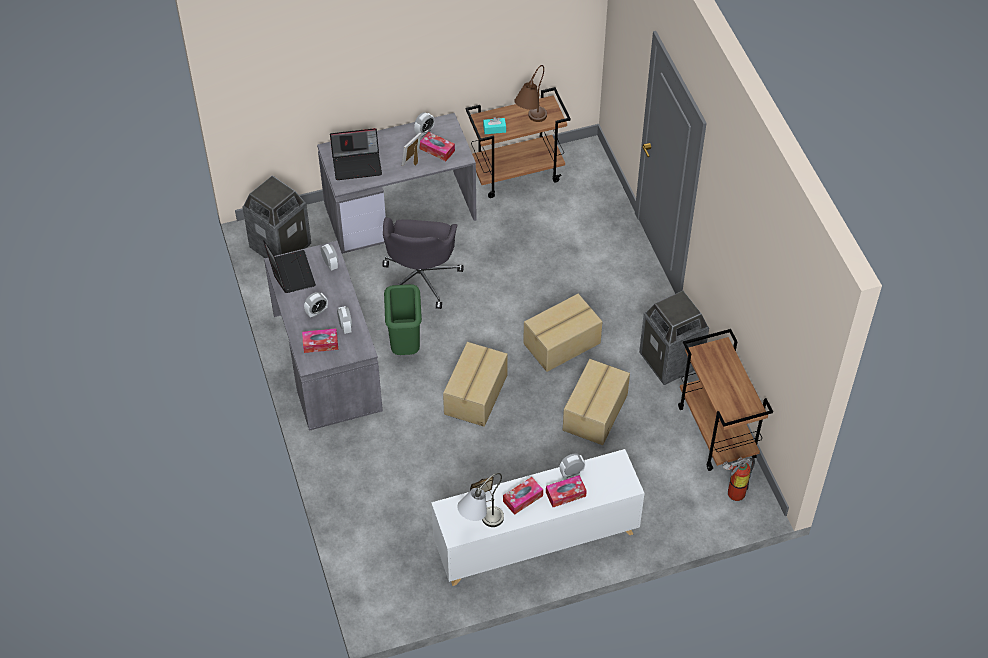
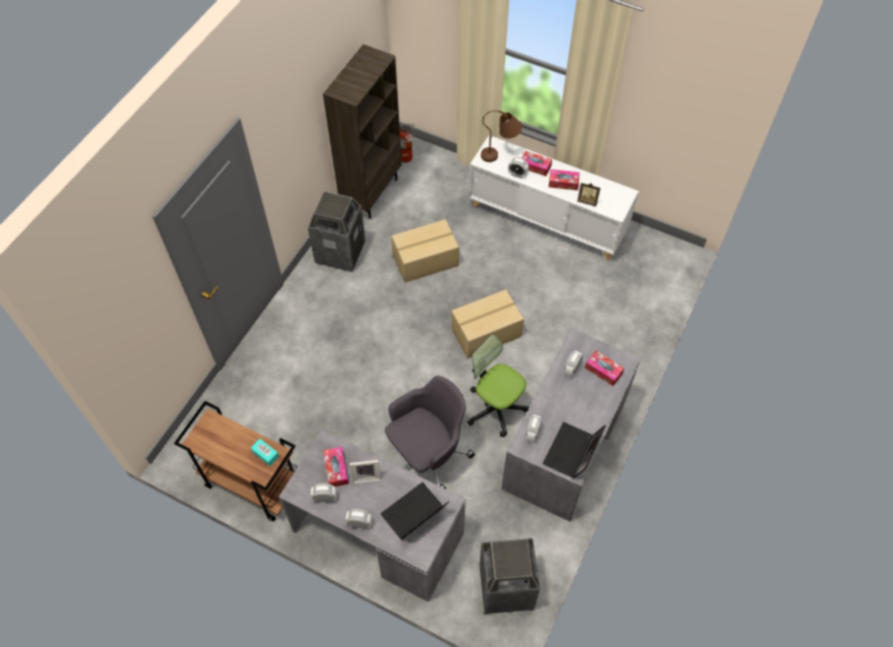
camera: 135 degrees left, 5 degrees up
(316, 312) = (582, 399): alarm clock -> alarm clock (359, 524)
(357, 164) = (414, 515): laptop -> laptop turned 75 degrees counterclockwise
(406, 346) = (495, 408): green trash can -> office chair
(480, 525) = (605, 188): grey table lamp -> none
(530, 123) = (232, 434): brown table lamp -> brown table lamp (501, 154)
(562, 344) = (390, 319): cardboard box -> none
(717, 432) = (371, 193): brown cart -> brown bookcase

